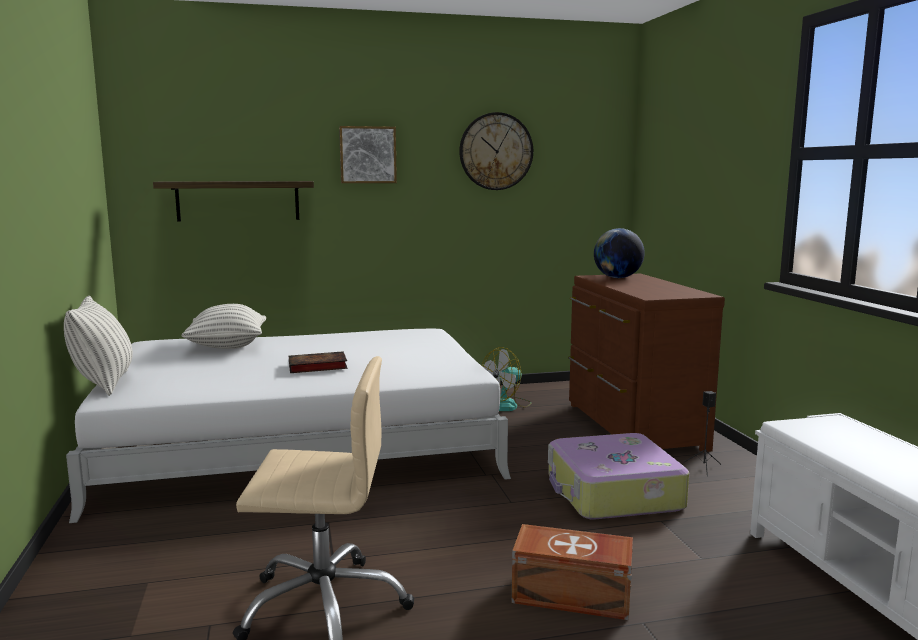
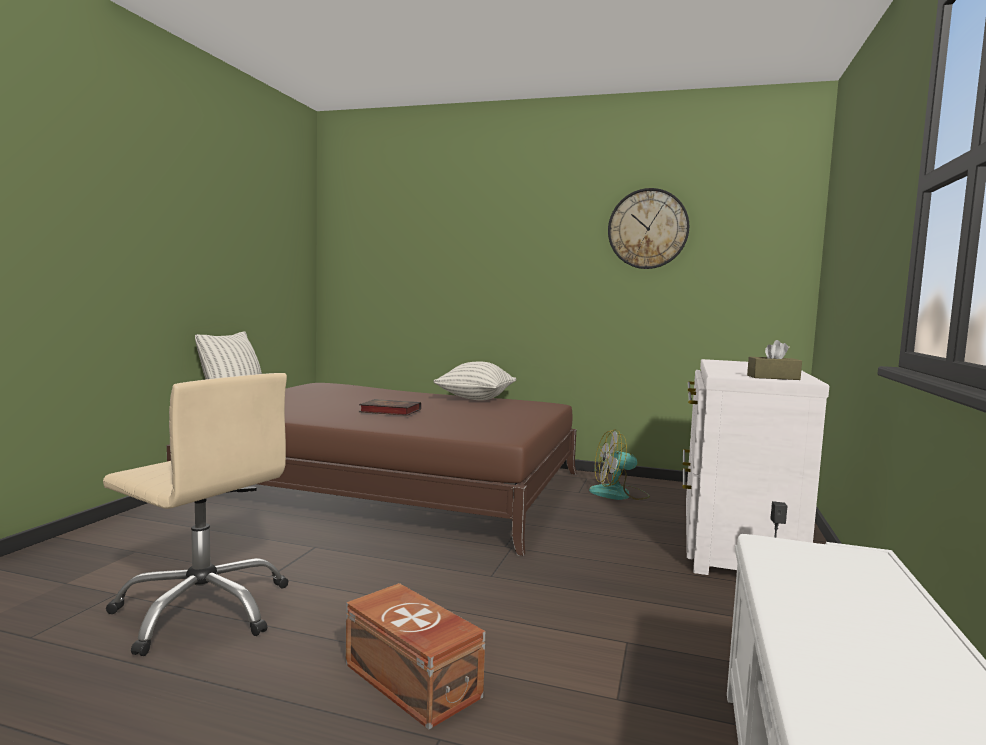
camera: 30 degrees right, 5 degrees down
(227, 347) = (361, 392): pillow -> pillow (475, 399)
(238, 201) = (407, 272): shelf -> none
(301, 443) = (393, 486): white bed -> brown bed
(367, 155) = (518, 233): picture -> none
(612, 493) = (611, 598): suitcase -> none
(617, 278) = (745, 363): globe -> none
(631, 427) = (734, 542): brown dresser -> white dresser
(681, 294) = (773, 377): none -> brown tissue box

